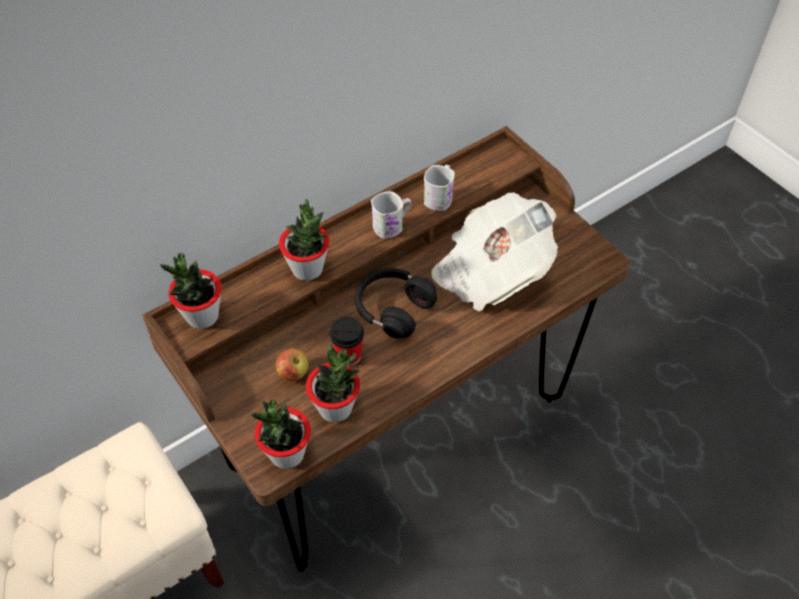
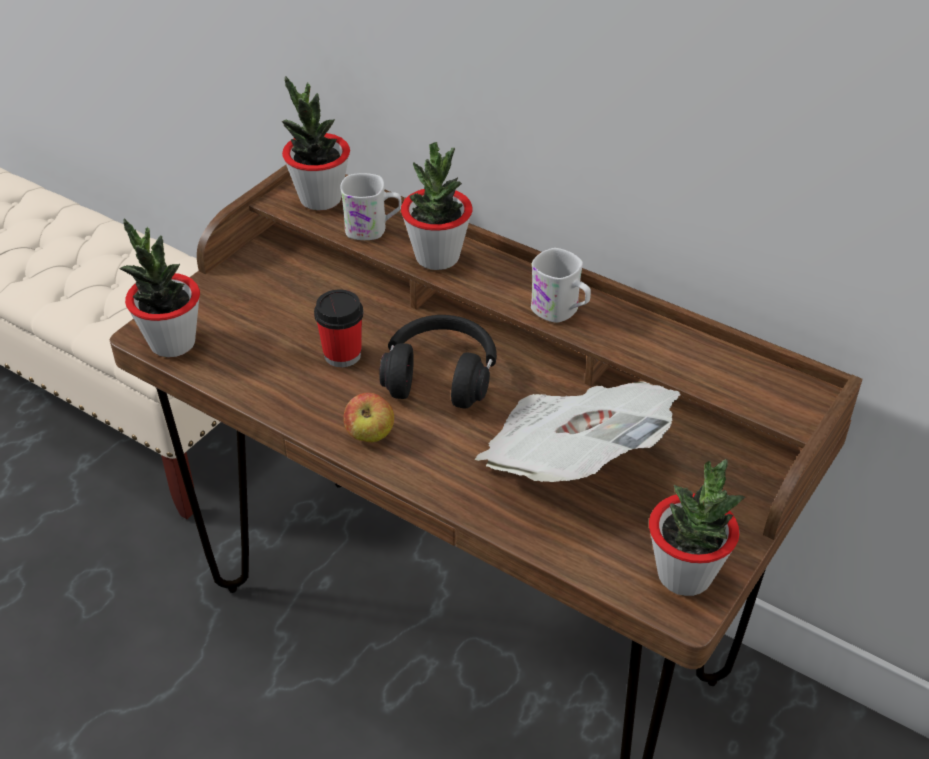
camera: 70 degrees right, 10 degrees down
(293, 373) = (294, 315): apple -> apple (370, 435)
(335, 408) = (254, 366): potted plant -> potted plant (685, 575)
(440, 197) = (650, 345): white mug -> white mug (373, 229)

